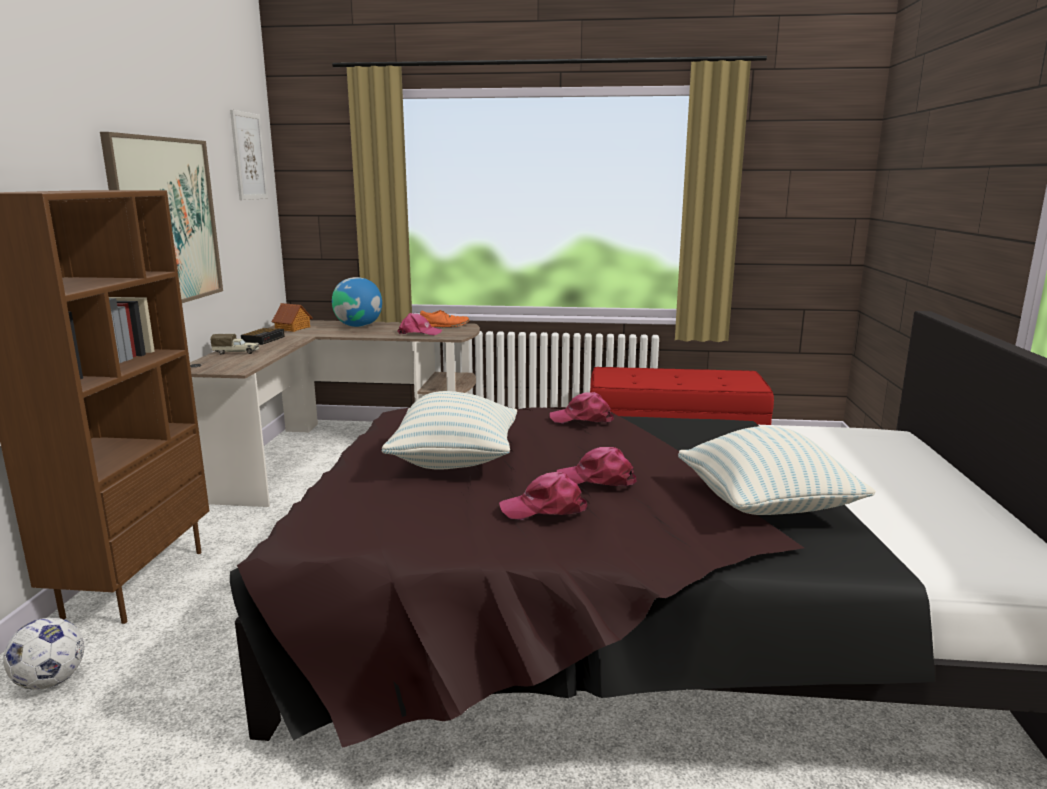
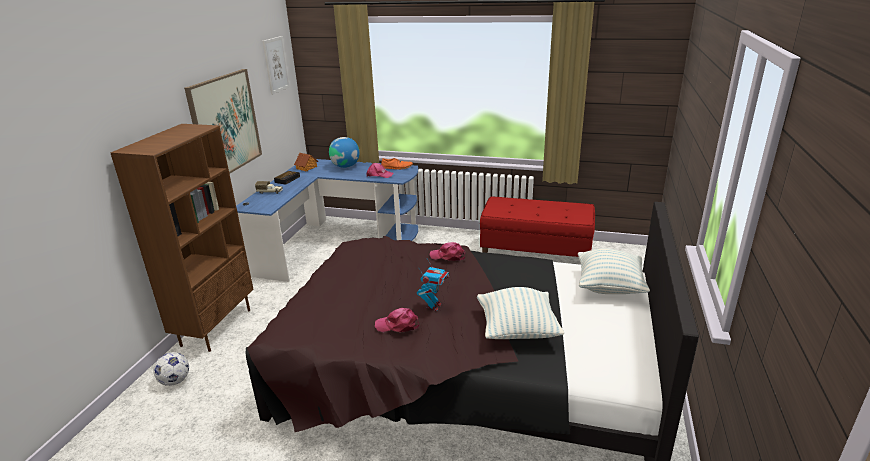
camera: 10 degrees right, 10 degrees up
(340, 452) = (335, 242): brown desk -> blue desk
(455, 461) = (366, 286): pillow -> pillow (609, 287)
(597, 479) = (434, 306): pink cap -> toy robot

